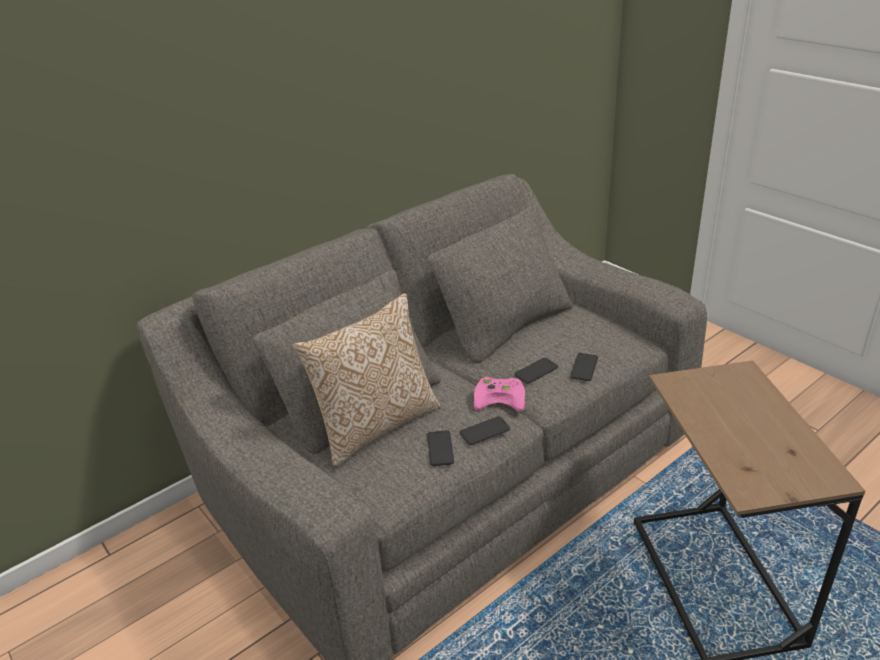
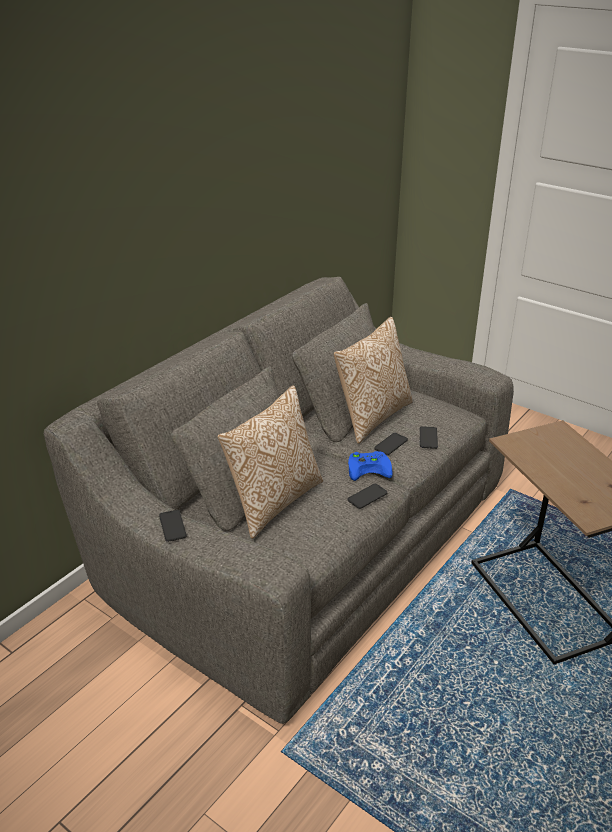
camera: 15 degrees left, 0 degrees up
(440, 448) = (336, 514): phone -> phone (172, 526)
(501, 396) = (370, 467): pink game controller -> blue game controller
(526, 337) = (372, 417): none -> pillow

